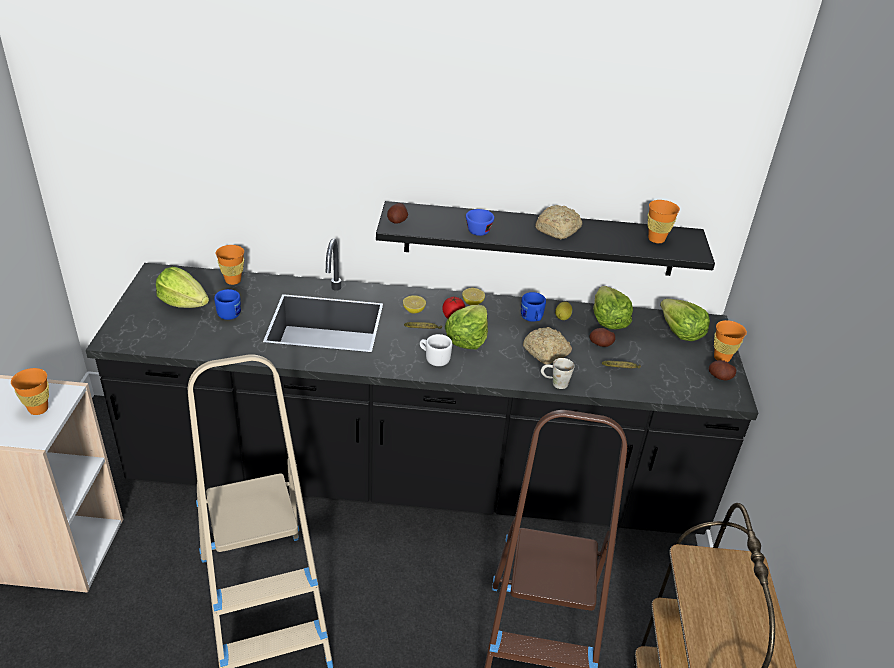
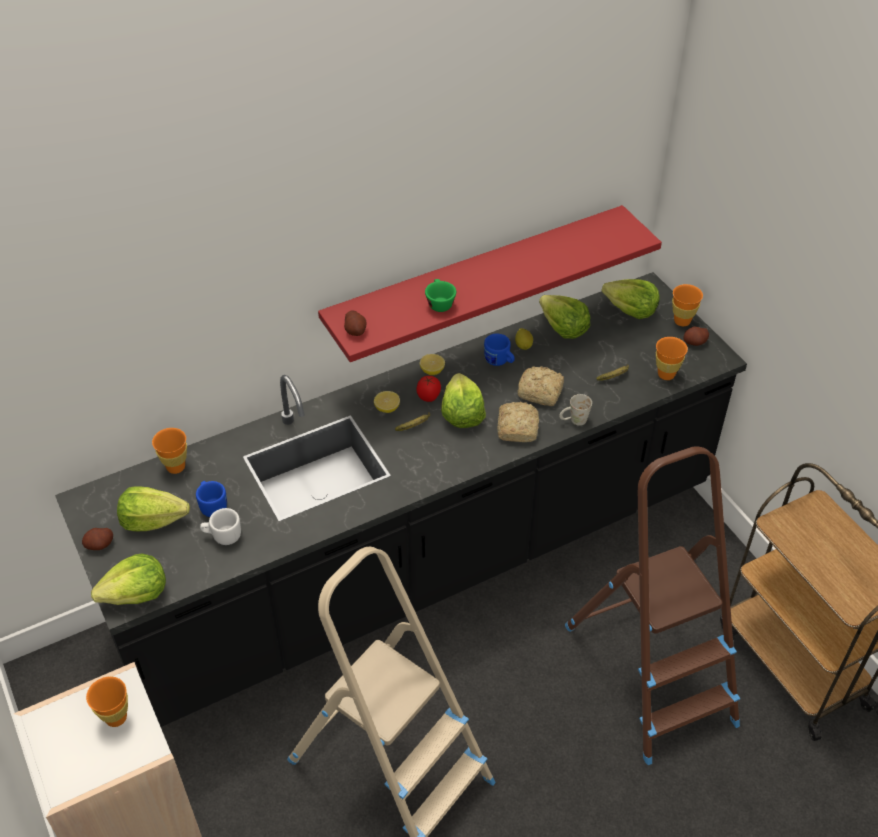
camera: 30 degrees left, 10 degrees up
(124, 339) = (136, 595): none -> lettuce
(434, 359) = (452, 452): white mug -> white mug (222, 536)
(479, 229) = (439, 303): blue cup -> green cup
(540, 239) = (476, 278): black shelf -> red shelf
(558, 229) = (507, 267): bread -> bread (518, 427)
(601, 344) = (578, 358): potato -> potato (99, 545)
(656, 239) = (595, 237): orange cup -> orange cup (666, 374)

